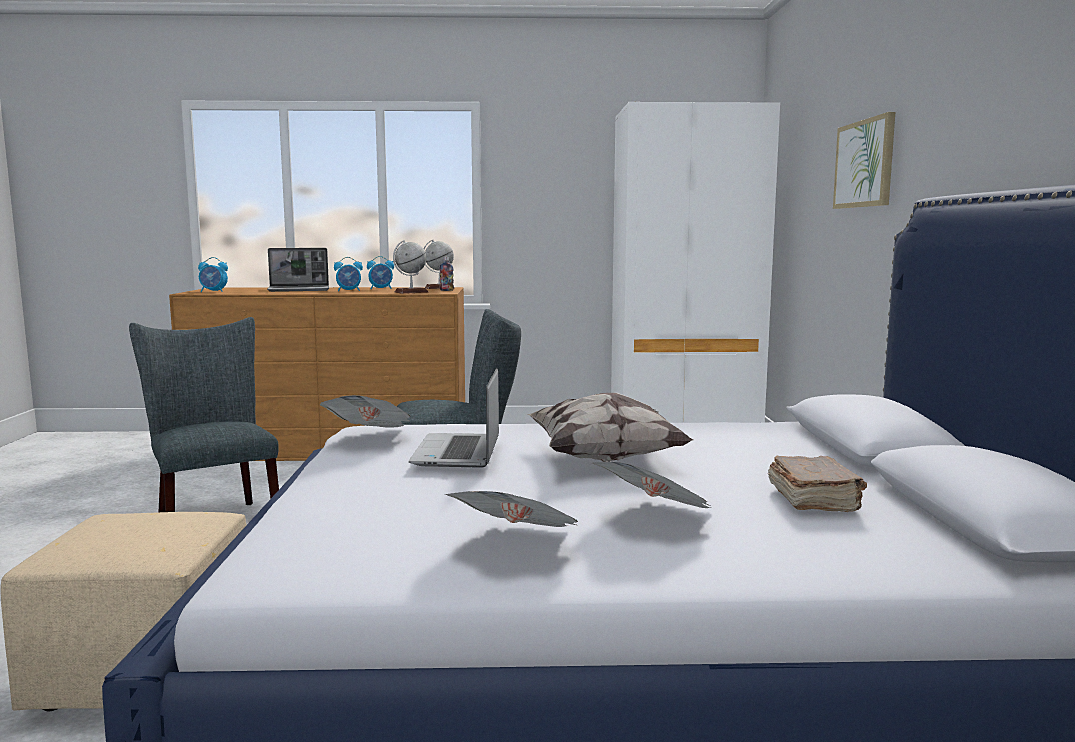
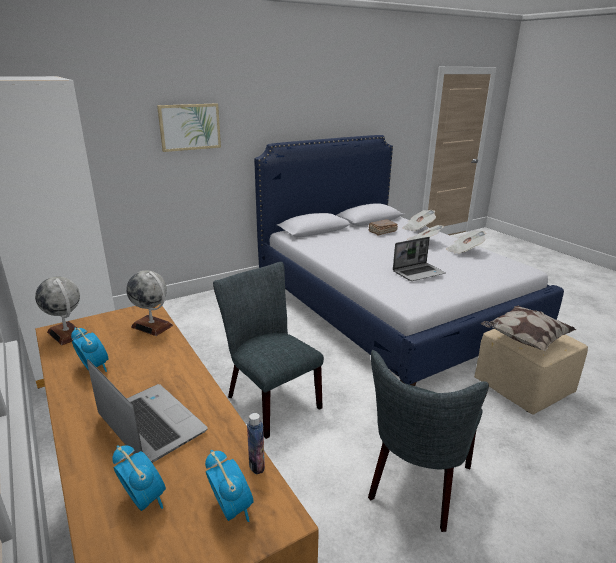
camera: 120 degrees left, 15 degrees up
(349, 290) = (145, 375): alarm clock -> alarm clock (143, 500)
(370, 437) = (425, 295): newspaper -> newspaper (418, 228)
(446, 290) = (114, 316): bottle -> bottle (256, 465)
(606, 458) = (383, 255): pillow -> pillow (524, 339)

